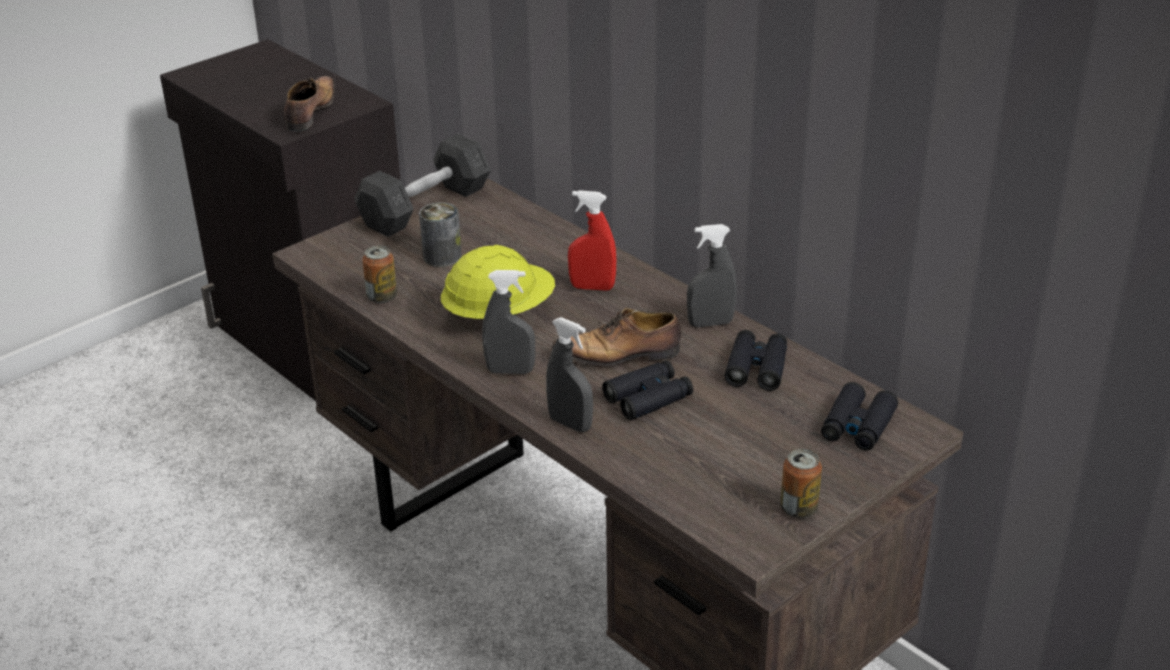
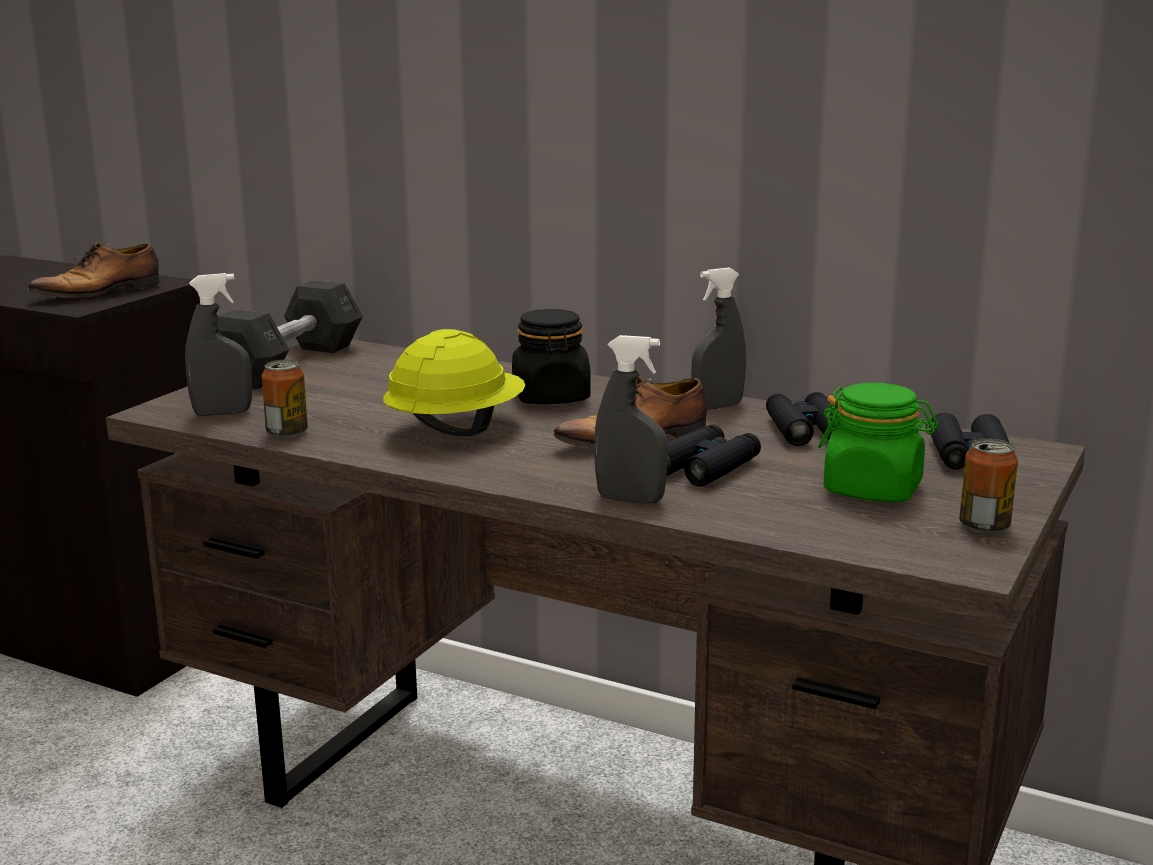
camera: 20 degrees left, 15 degrees down
(310, 112) = (101, 293): shoe -> shoe turned 120 degrees counterclockwise
(442, 257) = (341, 396): can -> none
(510, 371) = (511, 468): grey spray bottle -> grey spray bottle (222, 413)
(592, 287) = (551, 397): red spray bottle -> black jar
(751, 450) = (873, 489): none -> green jar

